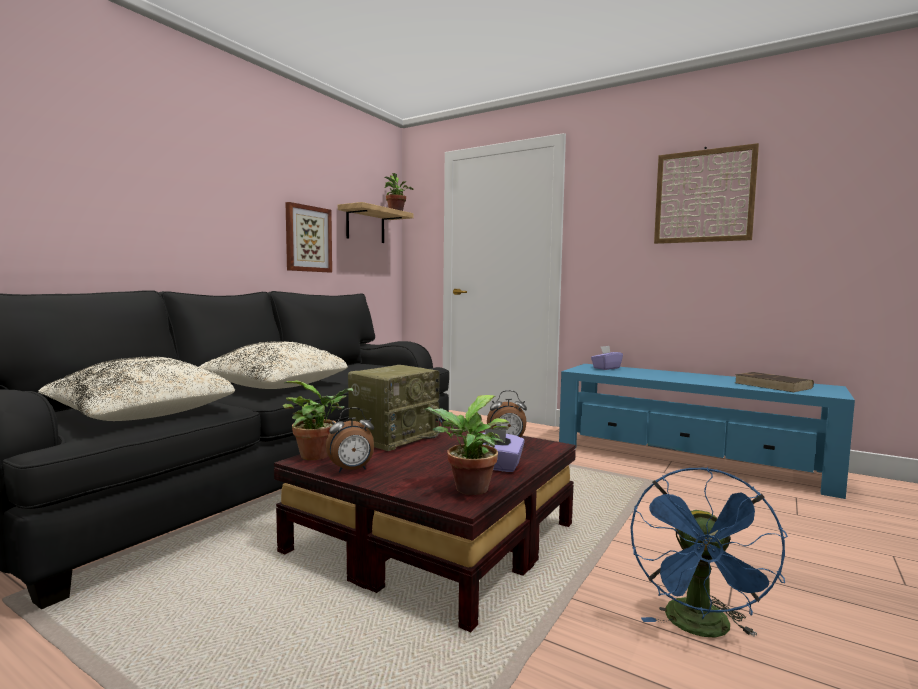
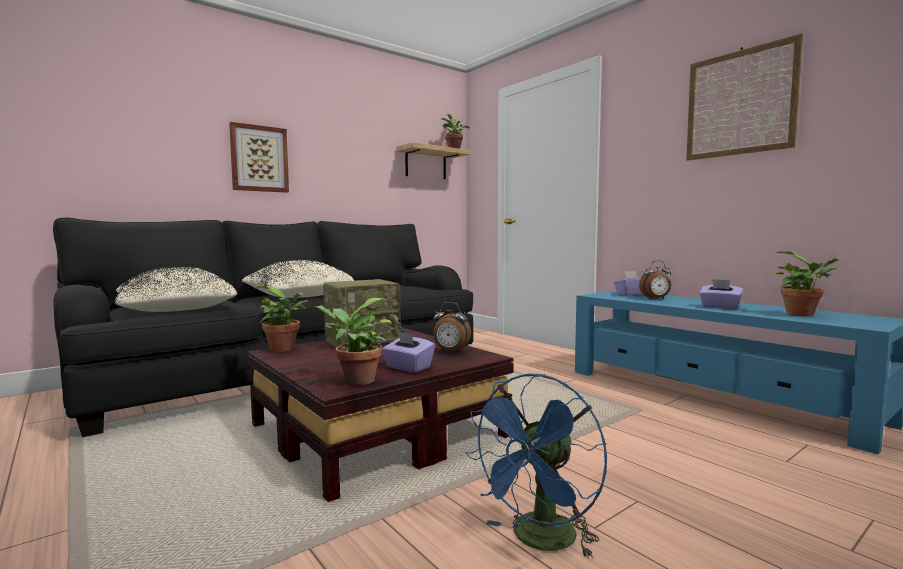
camera: 20 degrees right, 0 degrees up
(308, 239) = (366, 177): picture -> picture (259, 159)
(352, 470) = (291, 360): alarm clock -> alarm clock (655, 299)
(701, 380) = (720, 307): none -> purple tissue box
(773, 385) = (803, 315): brown book -> potted plant

